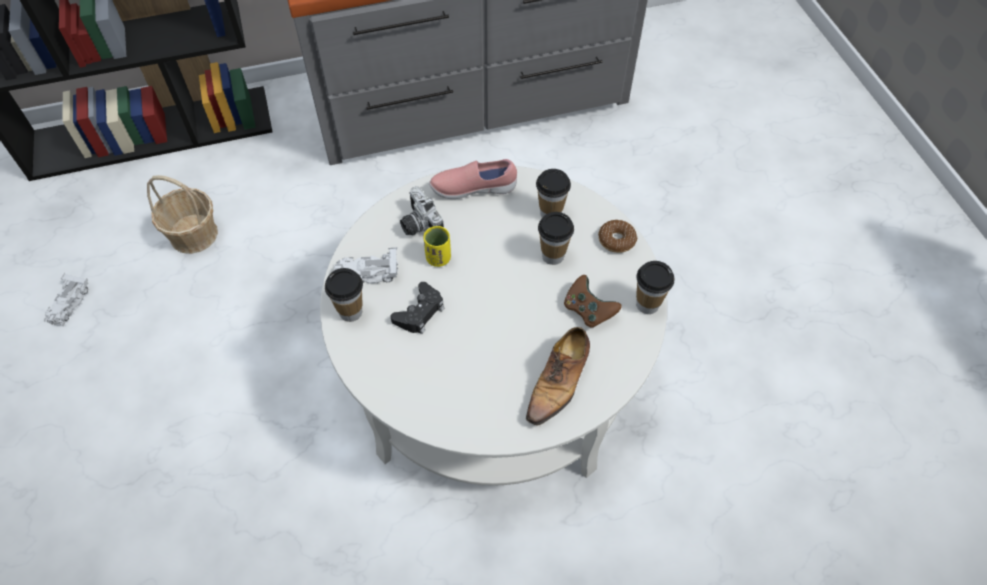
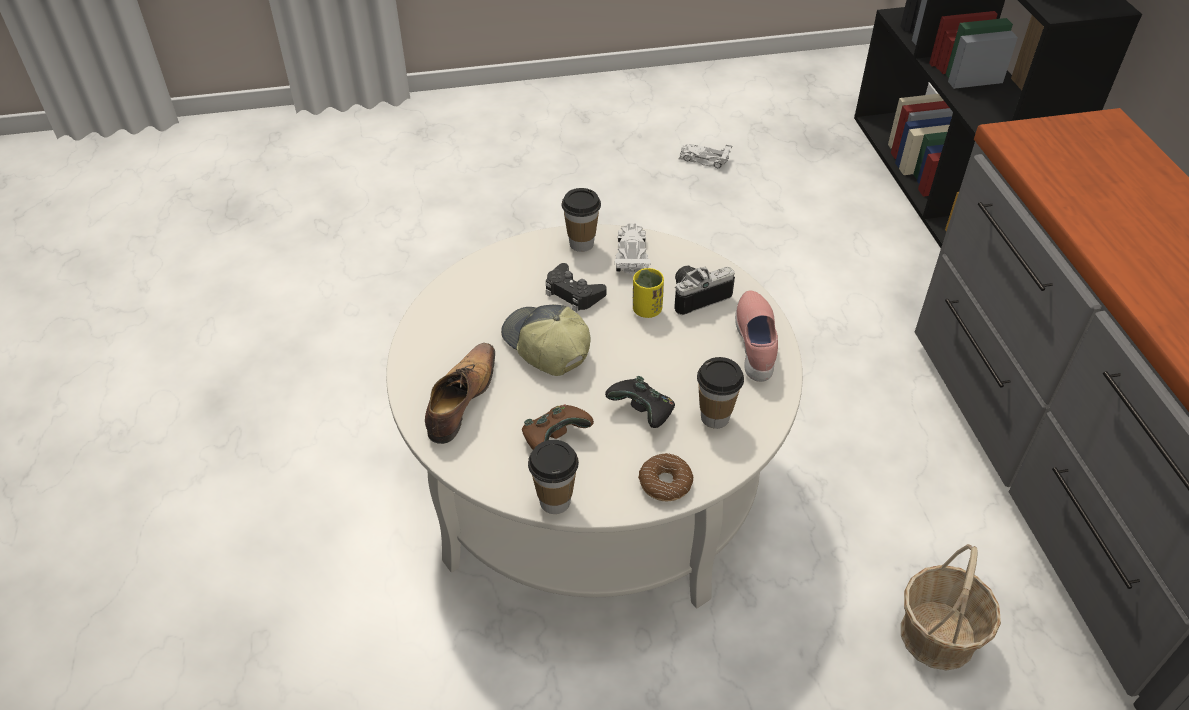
camera: 95 degrees right, 10 degrees down
(193, 234) = (793, 229): basket -> basket (938, 635)
(489, 327) = (545, 347): none -> cap
(553, 256) = (643, 413): cup -> black game controller
(559, 382) = (461, 400): shoe -> shoe turned 75 degrees clockwise

